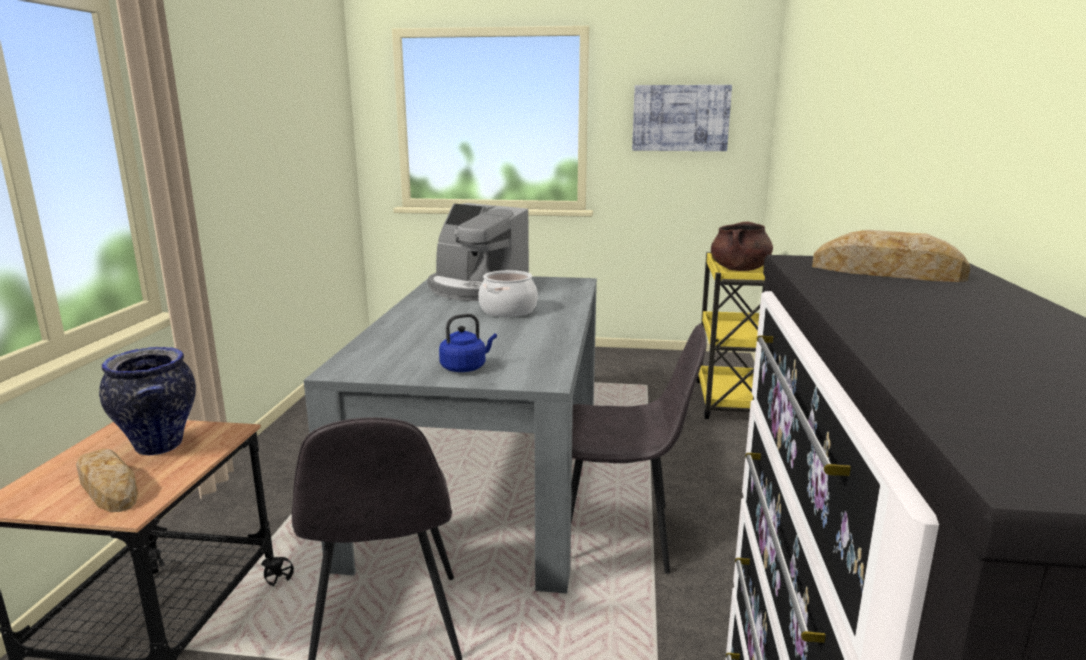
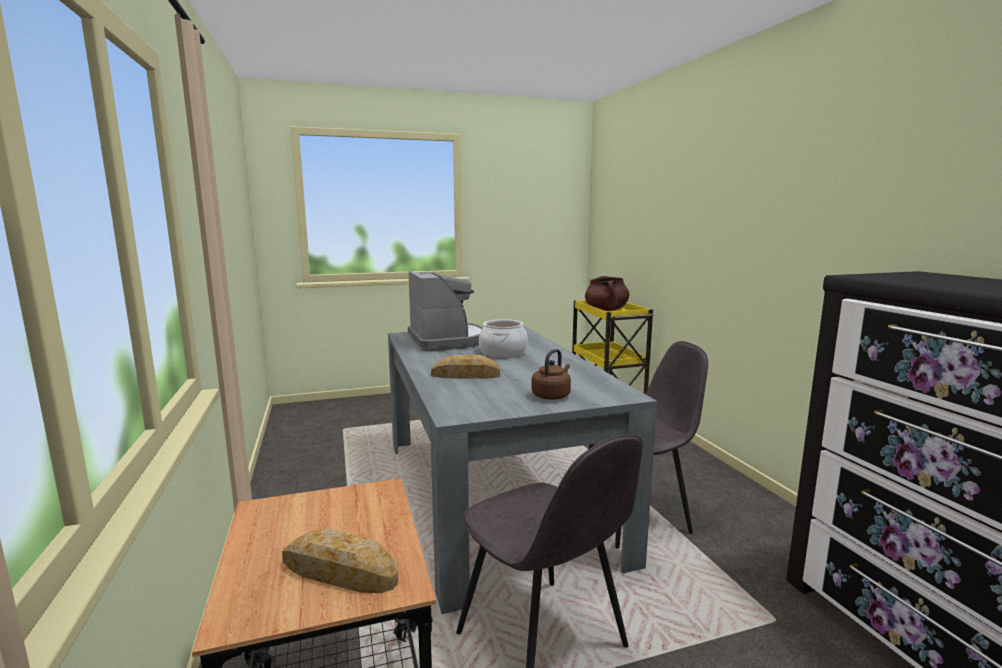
camera: 25 degrees left, 5 degrees down
(159, 447) = (332, 520): vase -> none
(465, 367) = (552, 395): blue kettle -> brown kettle
(476, 289) = (447, 340): coffee machine -> coffee machine turned 120 degrees counterclockwise
(680, 118) = (529, 205): picture -> none
(886, 272) = (923, 278): bread -> bread (465, 375)

